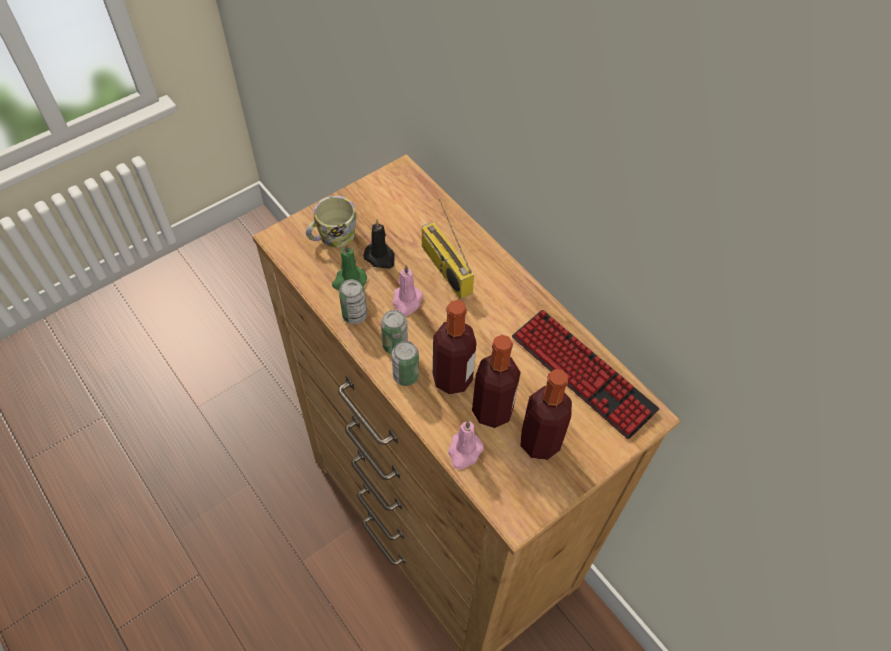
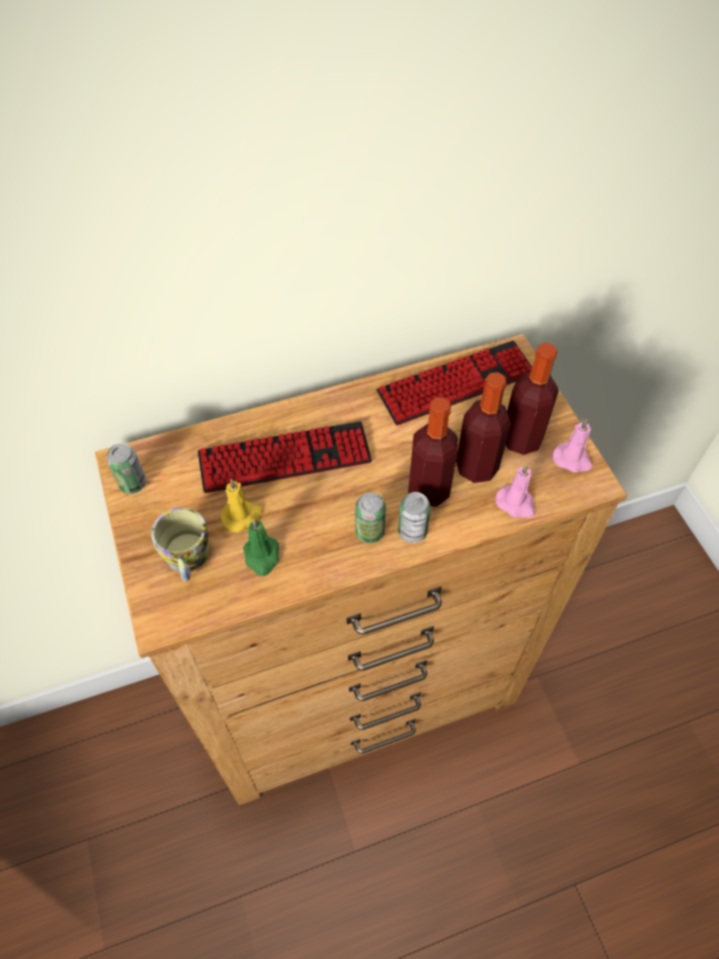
camera: 70 degrees left, 0 degrees up
(354, 315) = (314, 562): can -> can (133, 483)
(380, 257) = (242, 516): black candle -> yellow candle
(407, 301) = (315, 506): pink candle -> pink candle (572, 460)
(444, 268) = (285, 459): radio -> keyboard

